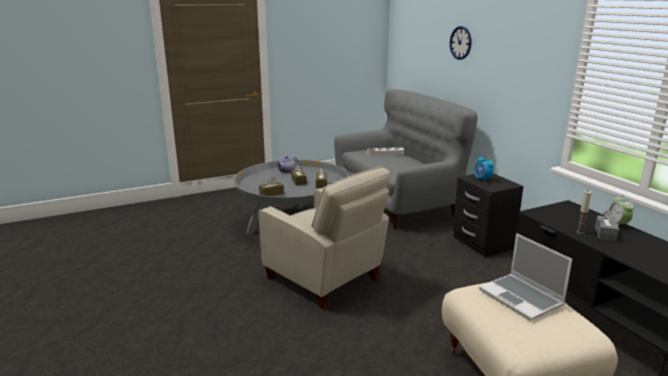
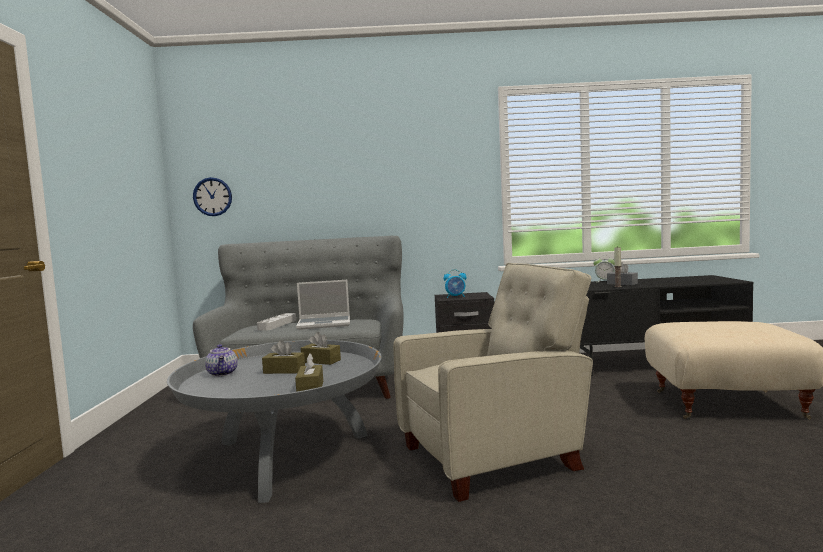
camera: 65 degrees left, 15 degrees down
(460, 43) = (332, 169): wall clock -> wall clock (212, 196)
(522, 298) = (707, 324): laptop -> laptop (325, 324)

